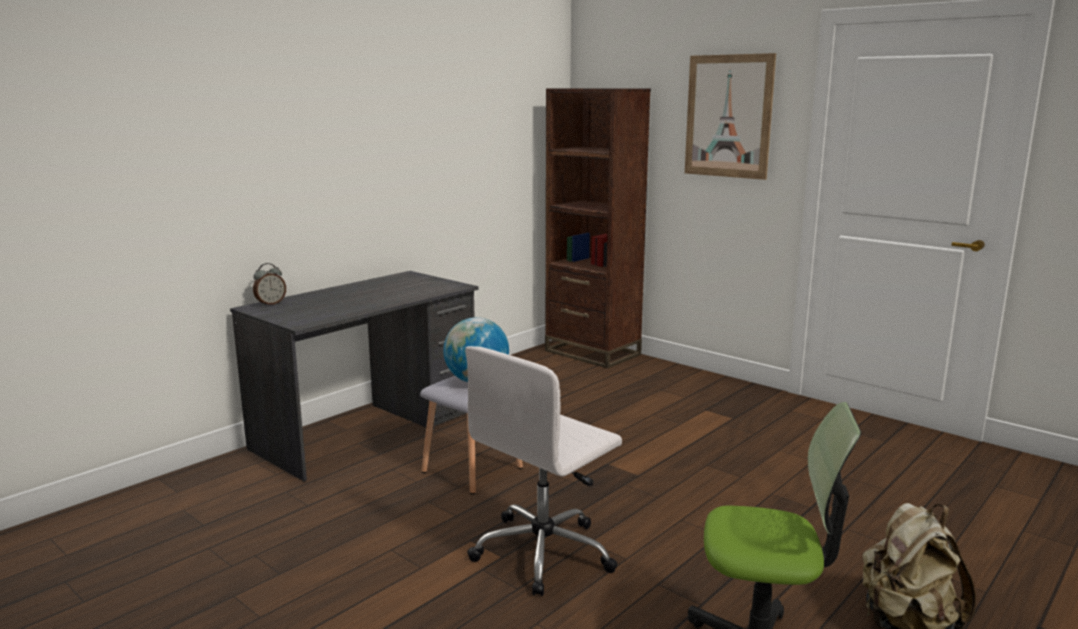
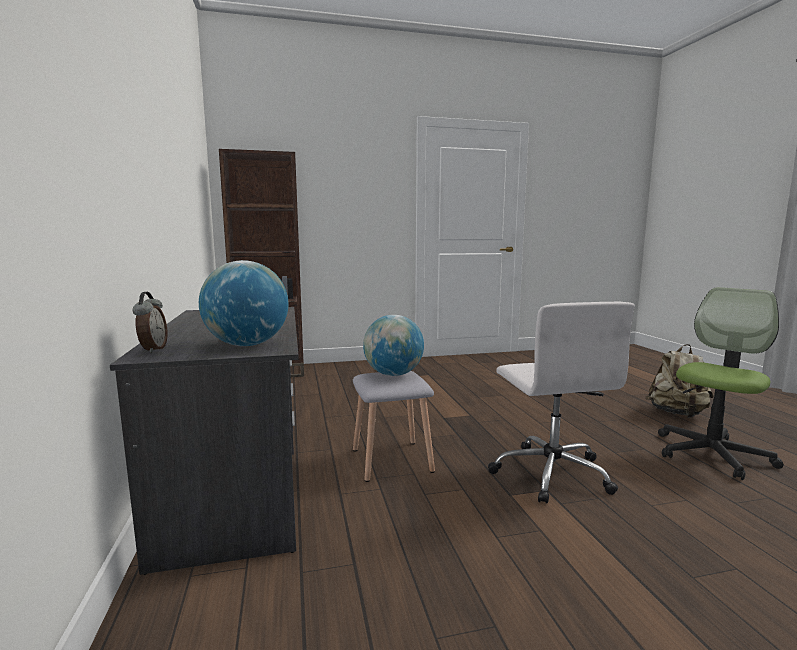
camera: 55 degrees left, 5 degrees down
(306, 315) = (247, 345): none -> globe
(728, 116) = (359, 181): picture -> none

